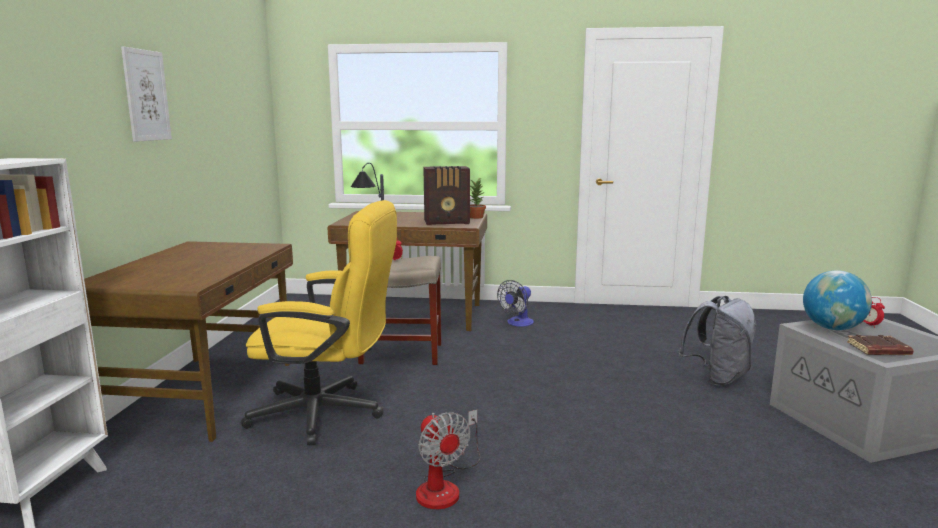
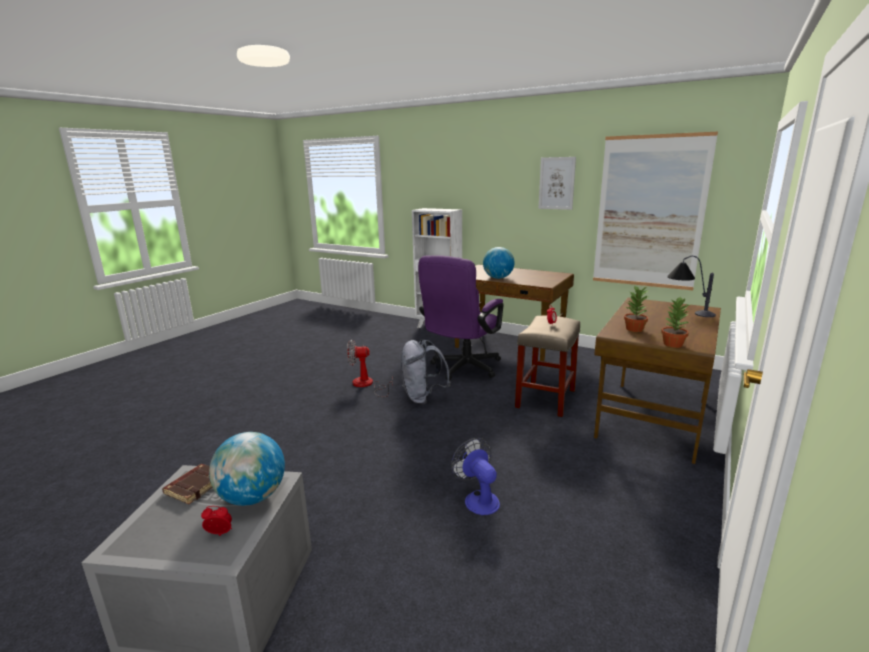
camera: 115 degrees right, 5 degrees up
(222, 265) = (498, 278): none -> globe
(227, 136) = (649, 213): none -> picture
(328, 414) = (462, 369): yellow office chair -> purple office chair
(447, 222) = (634, 329): radio -> potted plant
(517, 323) = (614, 471): fan -> fan (478, 499)
(717, 377) = (386, 550): grey backpack -> grey backpack (423, 398)

